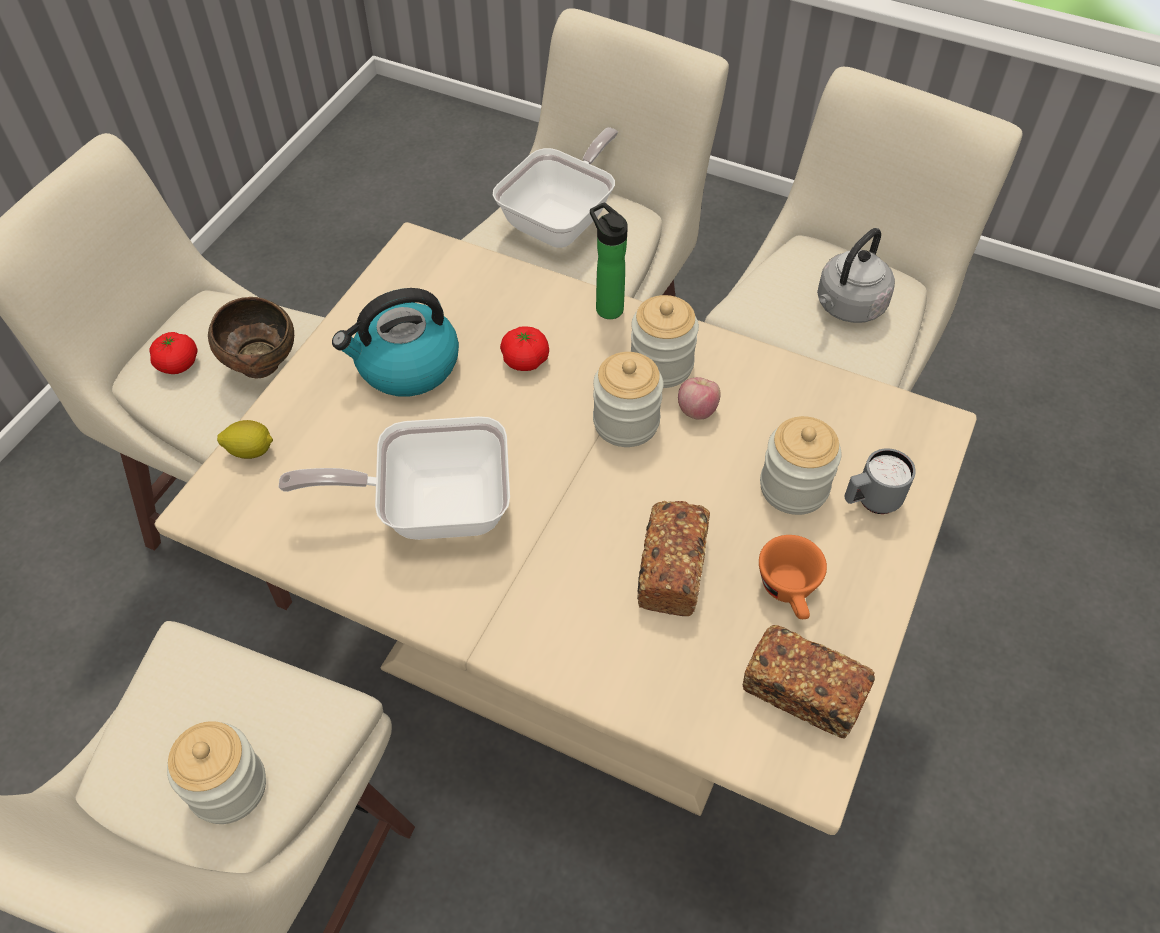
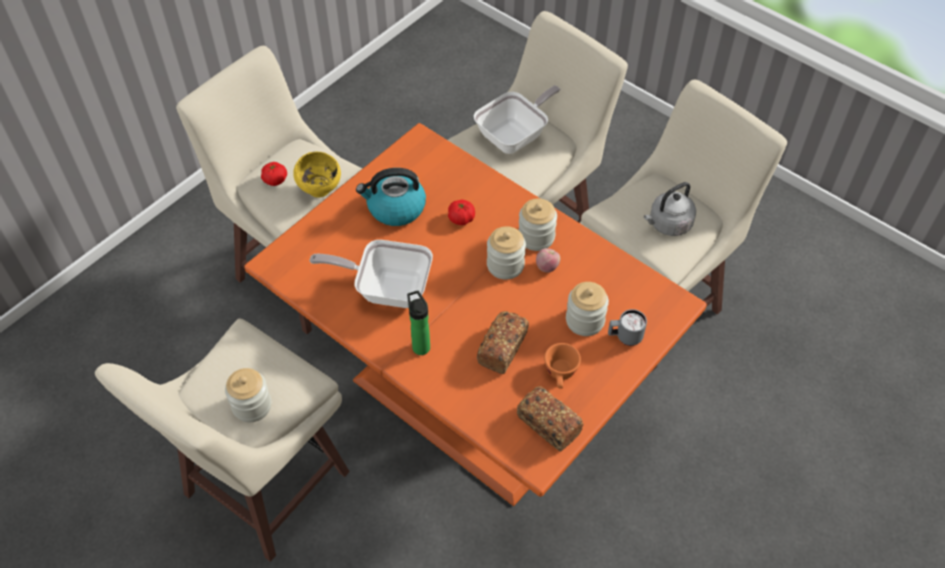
camera: 15 degrees right, 0 degrees up
(251, 450) = (301, 238): lemon -> none
(264, 366) = (321, 191): brown bowl -> yellow bowl
(580, 649) = (472, 397): beige dining table -> orange dining table
(606, 307) = (517, 197): bottle -> bottle (420, 345)

